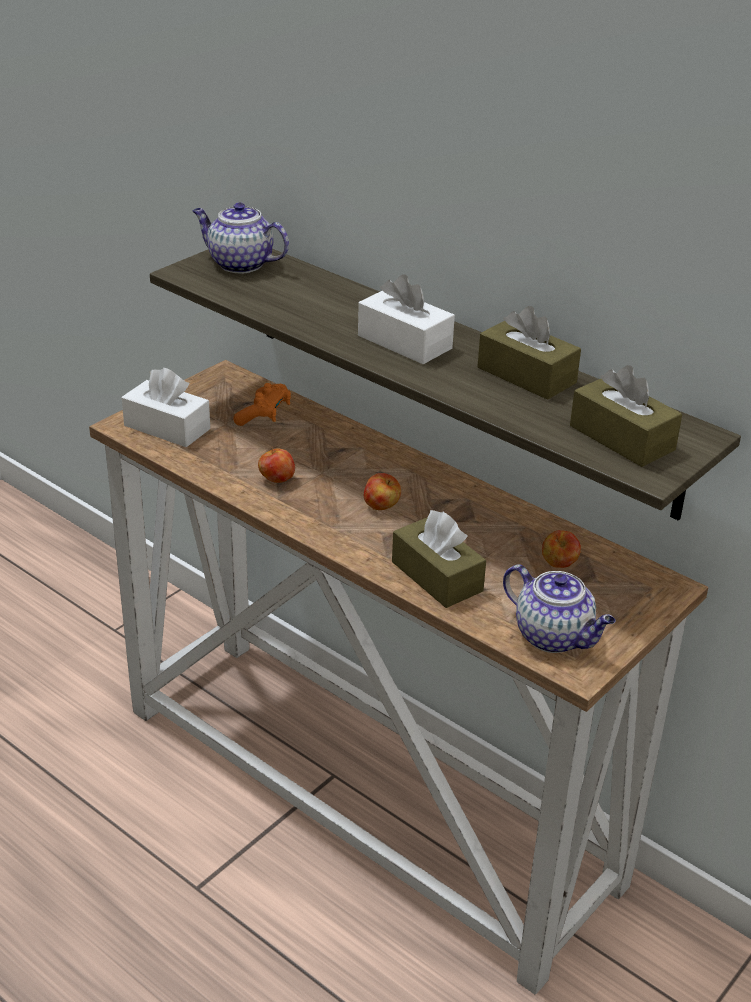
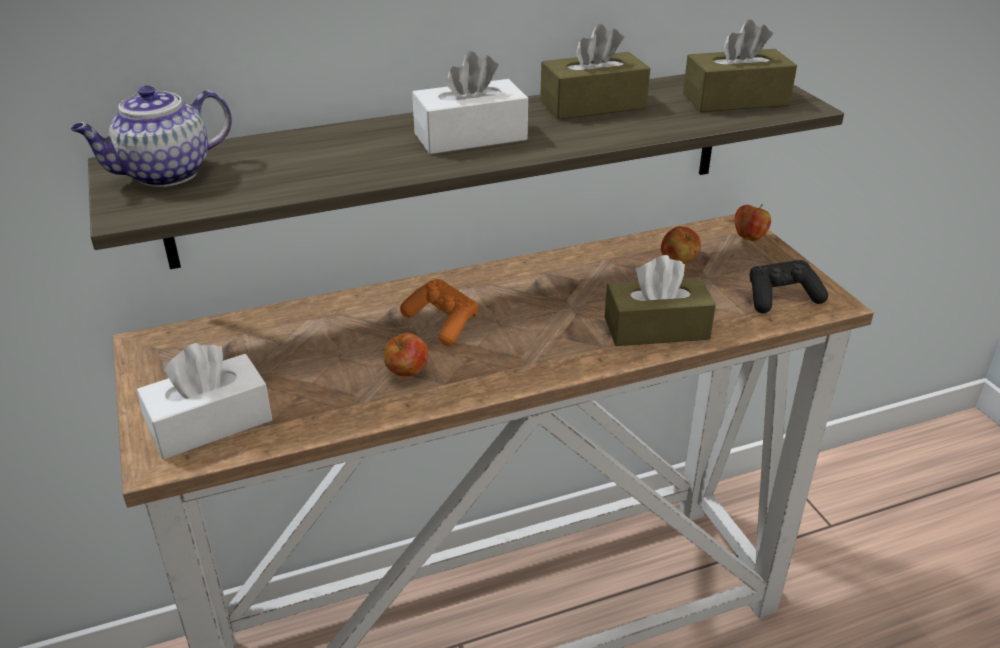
camera: 60 degrees left, 0 degrees up
(264, 415) = (268, 342): orange game controller -> orange game controller (442, 323)
(381, 506) = (516, 322): apple -> apple (749, 237)
(554, 637) = (781, 298): teapot -> black game controller

